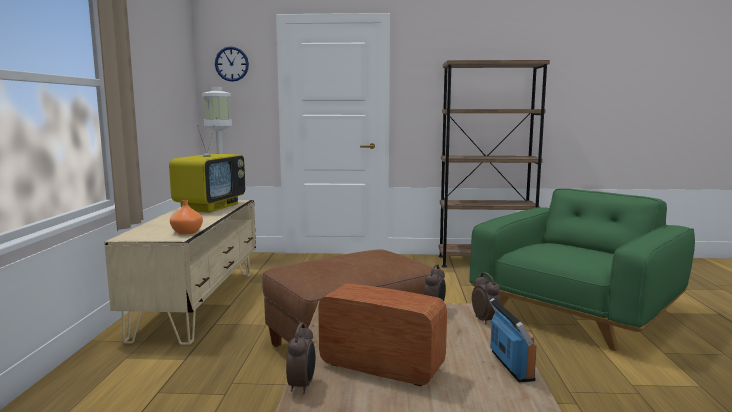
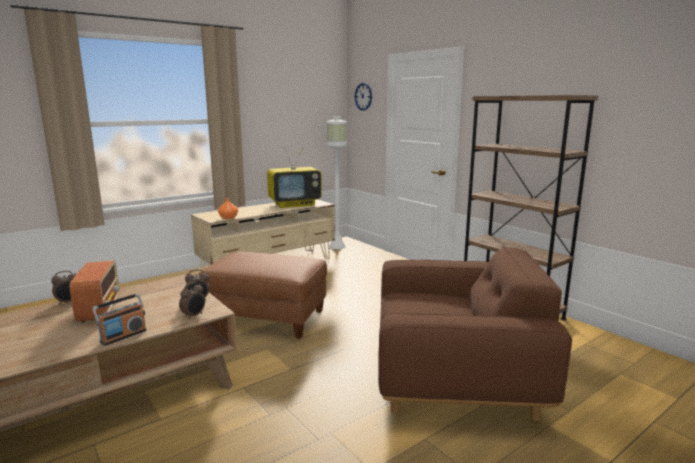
camera: 50 degrees right, 5 degrees up
(575, 313) = (454, 376): green armchair -> brown armchair

